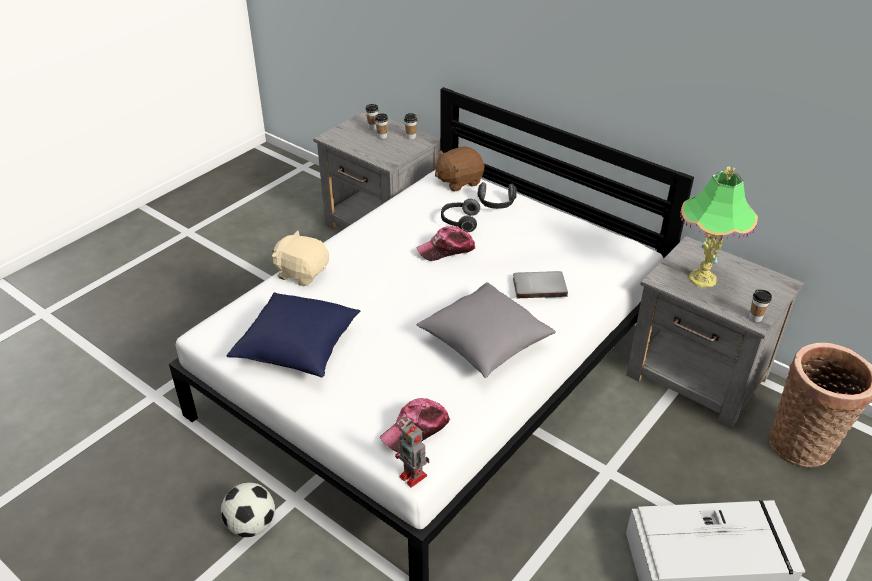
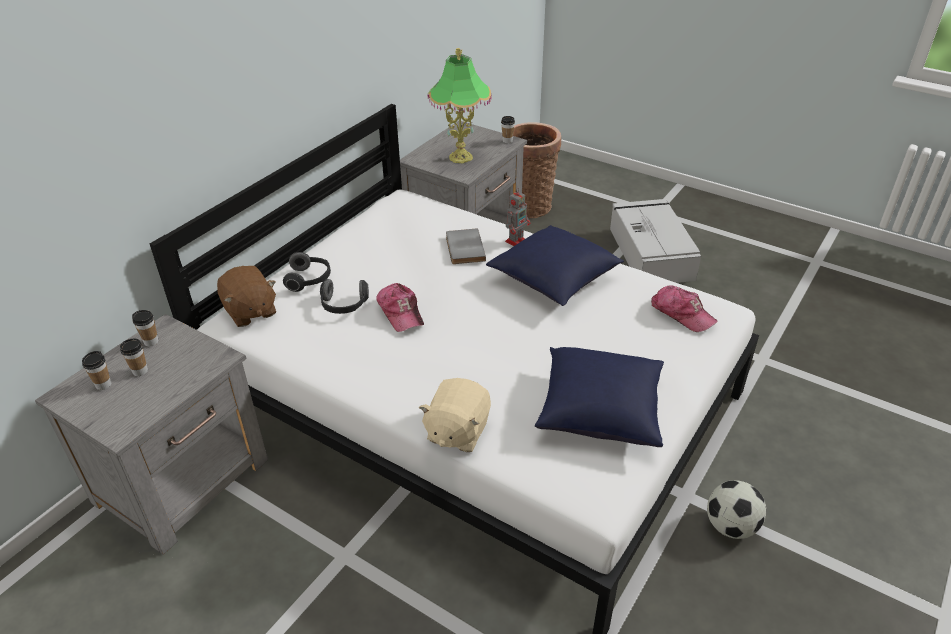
camera: 95 degrees left, 0 degrees up
(414, 477) = (734, 311): toy robot -> toy robot (516, 241)
(484, 344) = (554, 280): grey pillow -> blue pillow

